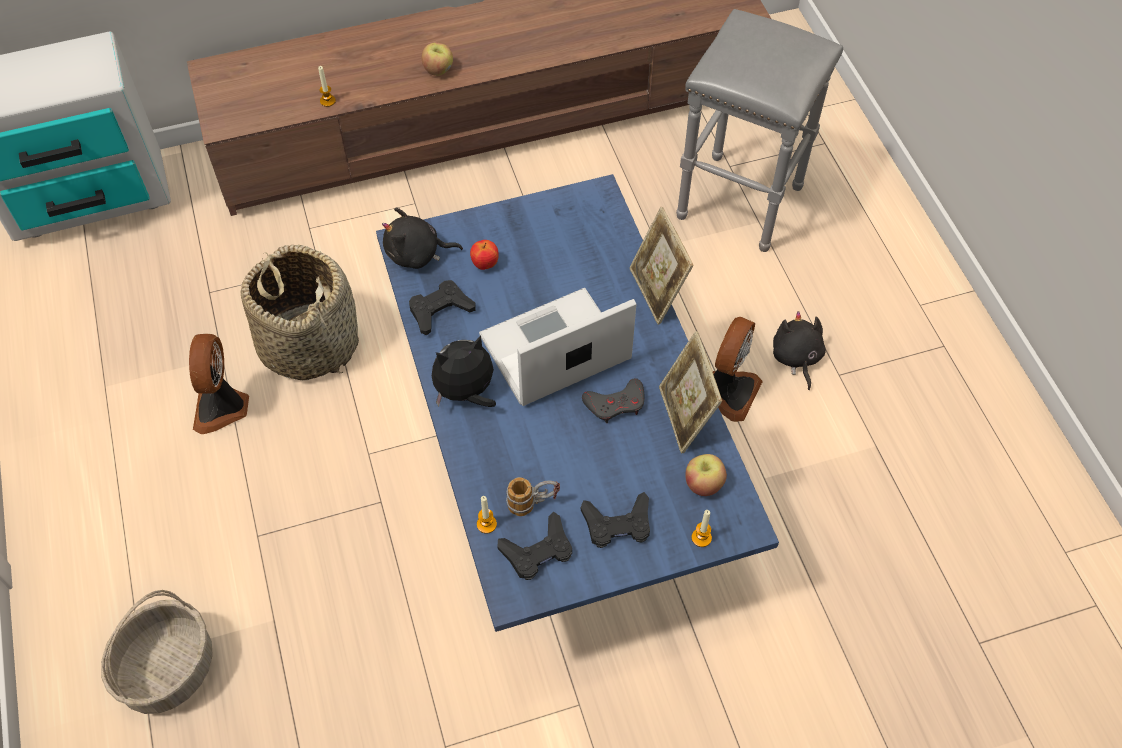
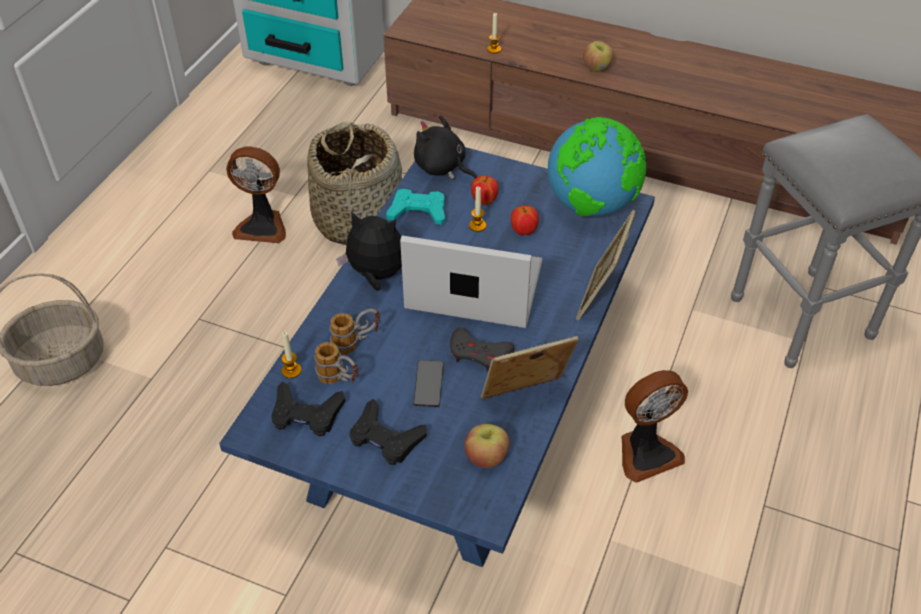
camera: 40 degrees right, 10 degrees down
(222, 407) = (262, 226): fan -> fan turned 120 degrees counterclockwise
(440, 310) = (418, 212): black game controller -> turquoise game controller
(512, 462) = (356, 342): none -> mug
(544, 272) = (524, 231): none -> apple
(574, 213) = (592, 206): none -> globe
(604, 457) = (428, 384): none -> phone
(685, 417) = (525, 399): picture frame -> picture frame turned 45 degrees clockwise
(701, 538) = (440, 495): candle -> candle (477, 226)
(796, 358) = (735, 466): black plush toy -> none

